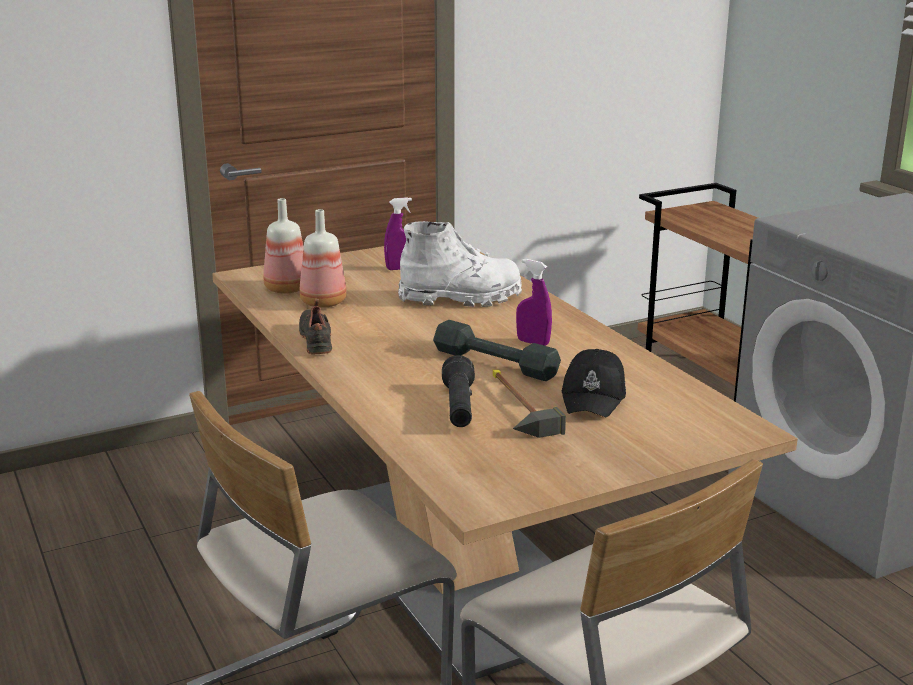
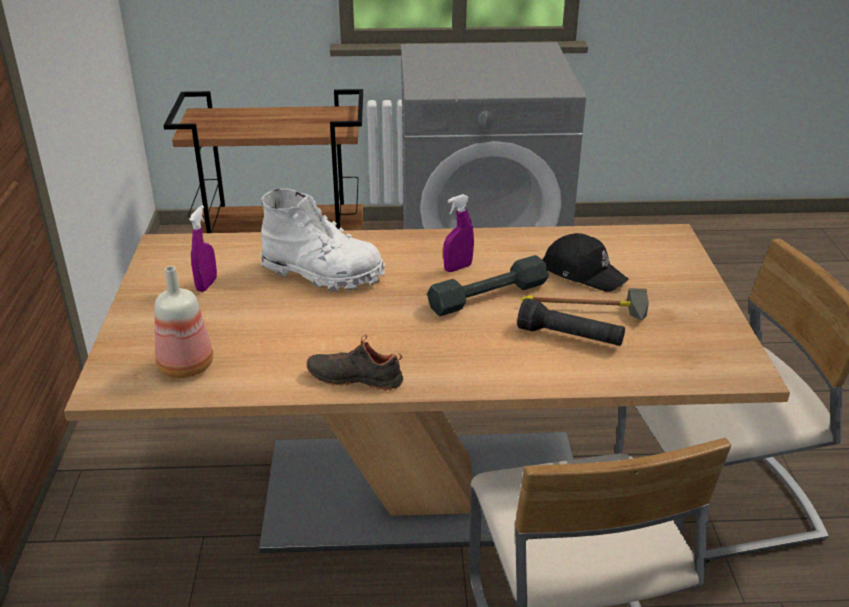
camera: 65 degrees left, 10 degrees up
(322, 303) = (255, 352): bottle -> none
(461, 298) = (323, 273): white boot -> white boot turned 90 degrees clockwise

